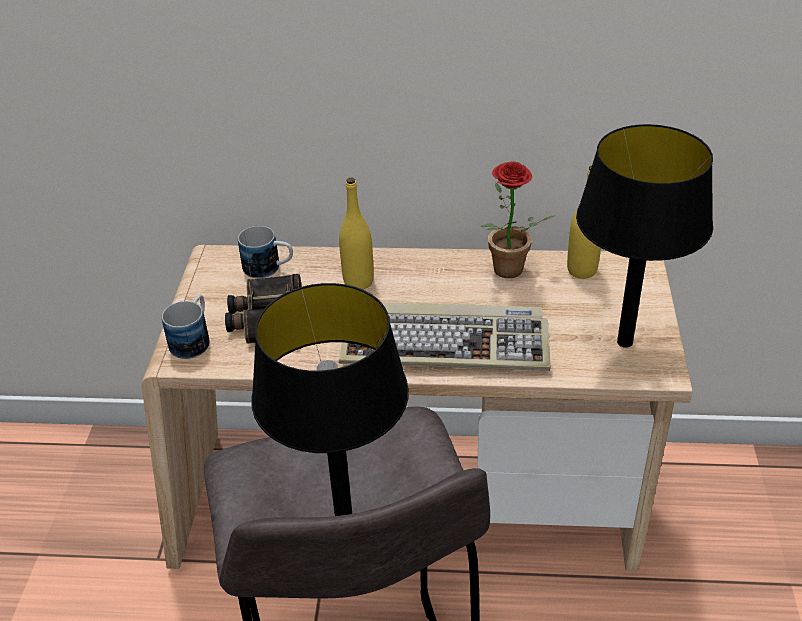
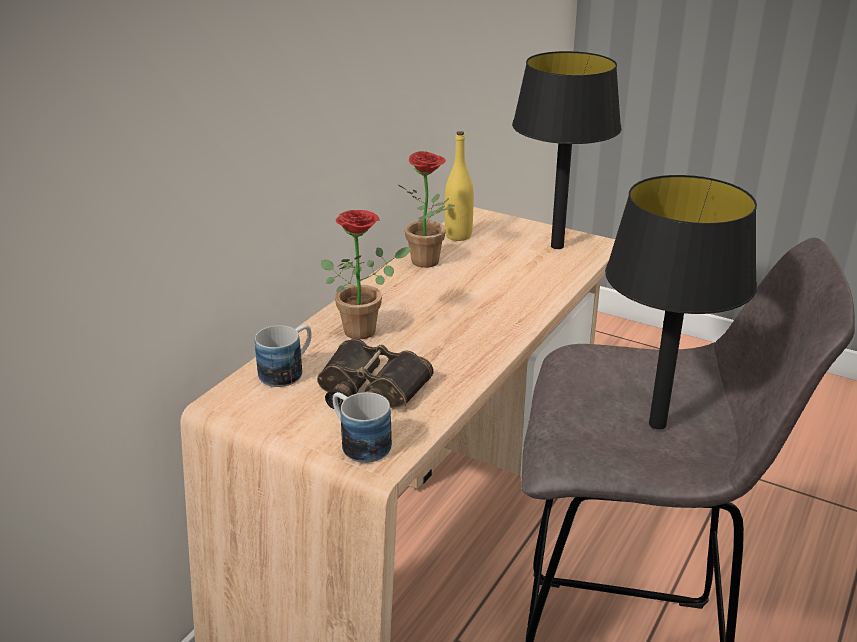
camera: 65 degrees left, 10 degrees down
(358, 282) = (366, 329): yellow bottle -> potted plant
(446, 342) = (494, 311): keyboard -> none

